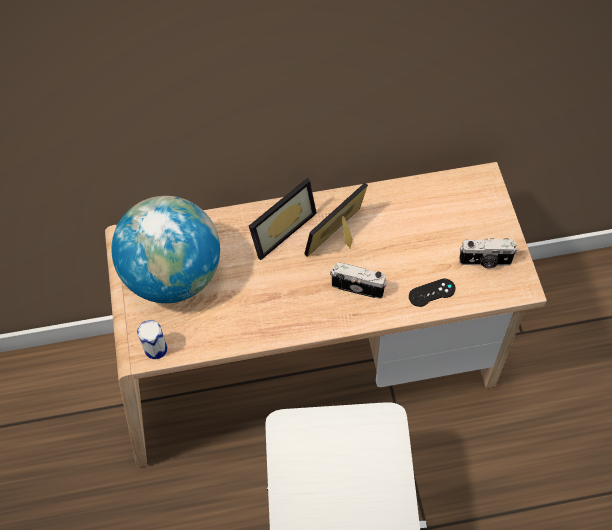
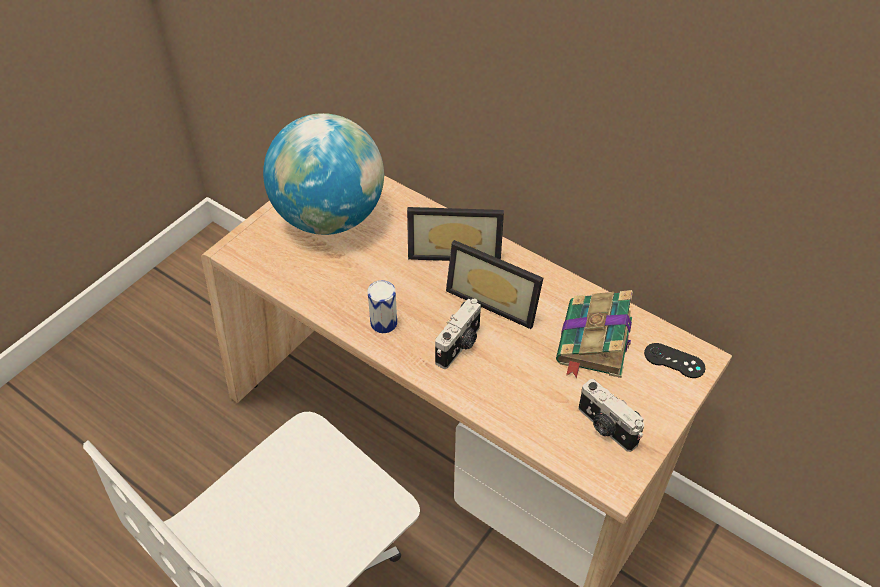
camera: 45 degrees right, 10 degrees down
(156, 349) = (248, 255): can -> can (383, 323)
(341, 238) = (496, 298): picture frame -> picture frame turned 150 degrees counterclockwise
(358, 286) = (459, 346): camera -> camera turned 60 degrees clockwise
(424, 217) = (594, 342): none -> book
(432, 292) = (518, 408): black game controller -> black game controller (674, 361)

